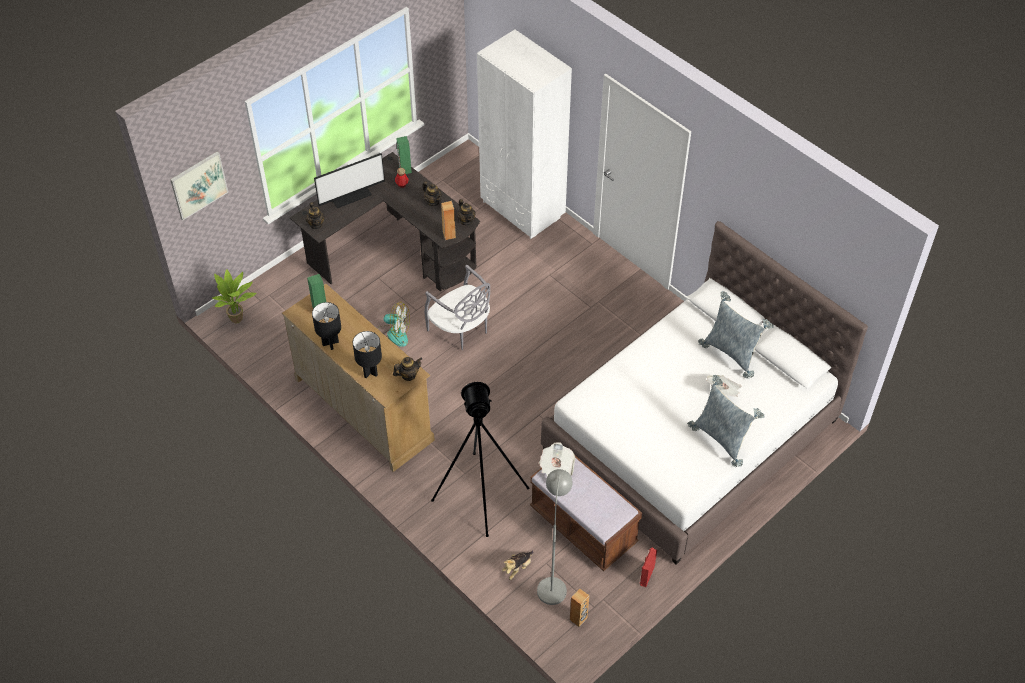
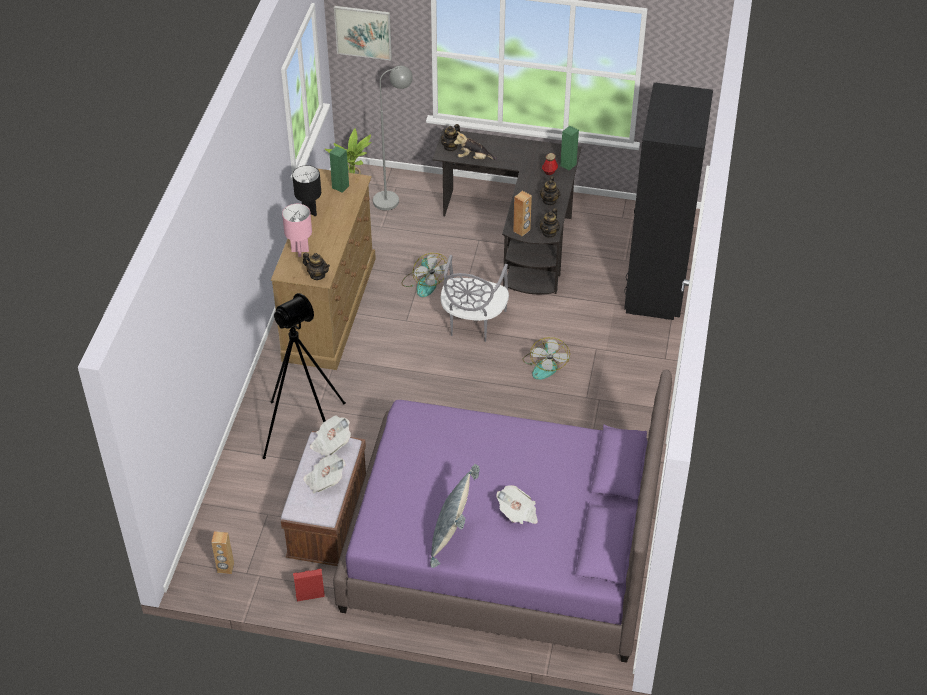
camera: 55 degrees right, 5 degrees down
(350, 195) = (504, 148): monitor -> none
(370, 372) = (300, 250): black table lamp -> pink table lamp
(517, 568) = (247, 497): plush toy -> plush toy (474, 158)
(522, 210) = (655, 289): white wardrobe -> black wardrobe
(540, 312) = (544, 365): none -> fan
(552, 583) = (249, 530): grey floor lamp -> grey floor lamp (393, 199)
(590, 493) = (324, 480): none -> newspaper
(691, 435) = (502, 550): white bed -> purple bed
(731, 355) = (568, 498): pillow -> none

